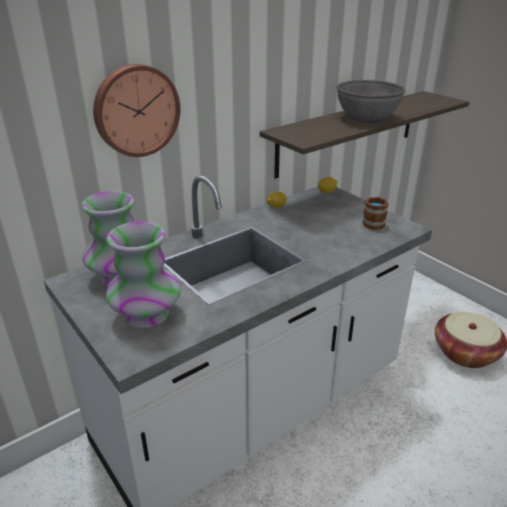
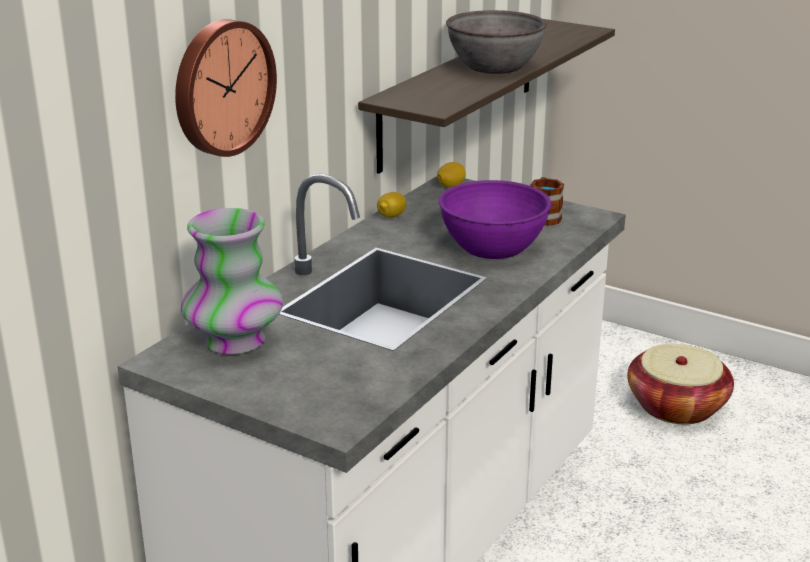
camera: 20 degrees left, 5 degrees down
(147, 315) = (318, 377): vase -> none
(326, 239) = (493, 247): none -> purple bowl

